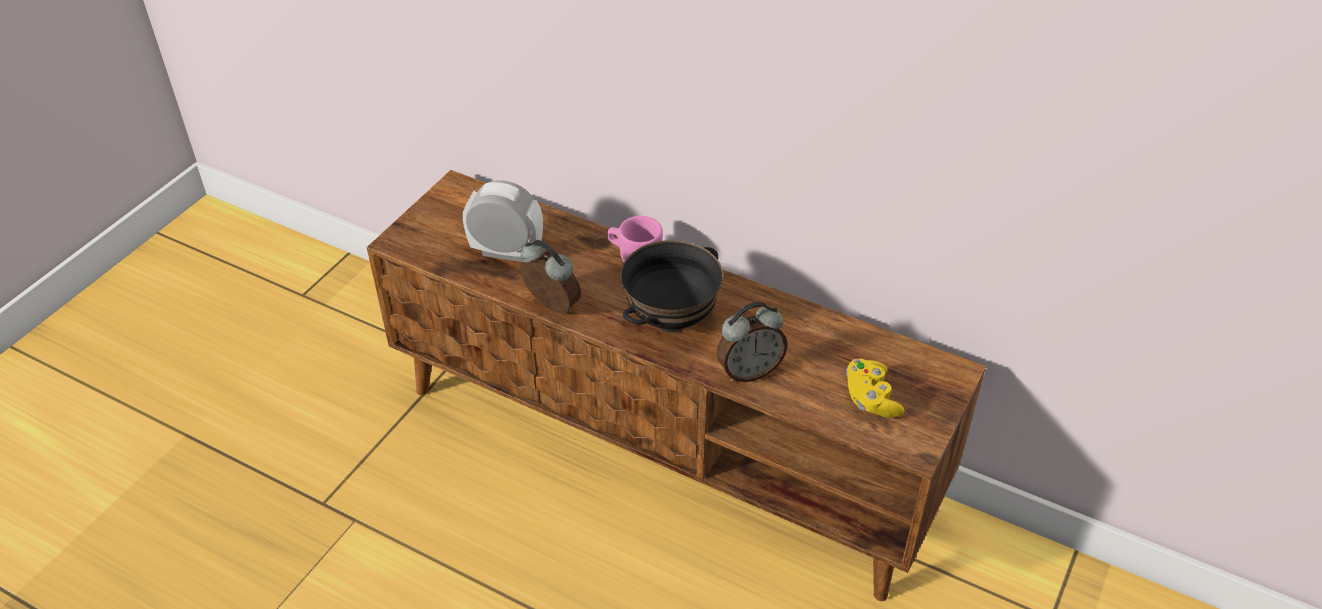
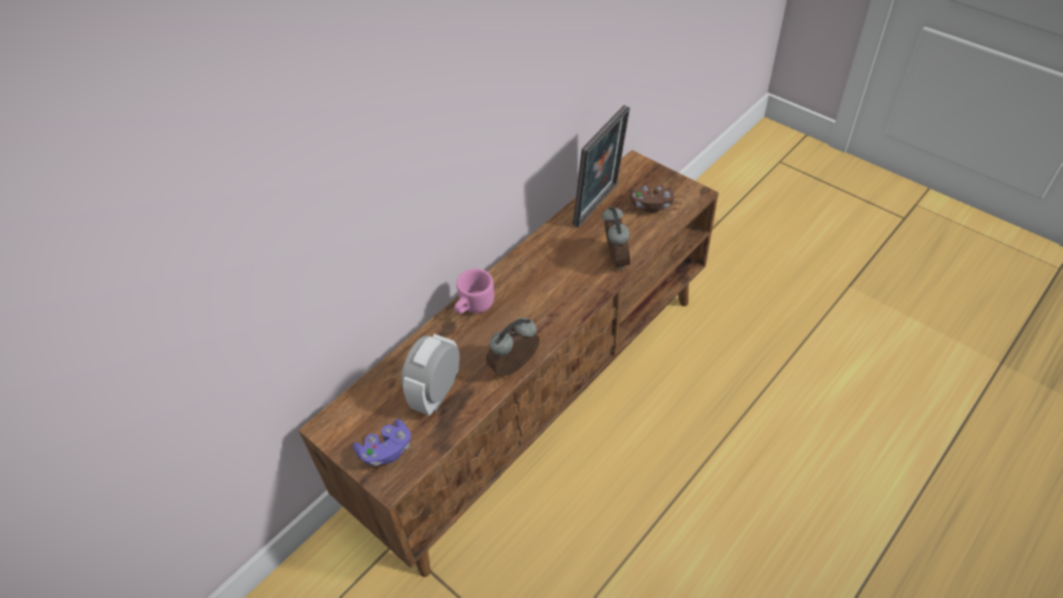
camera: 75 degrees left, 5 degrees up
(431, 231) = (386, 451): none -> purple game controller
(672, 320) = (551, 294): black bowl -> none
(847, 344) = (599, 206): none -> picture frame
(870, 398) = (651, 205): yellow game controller -> brown game controller

